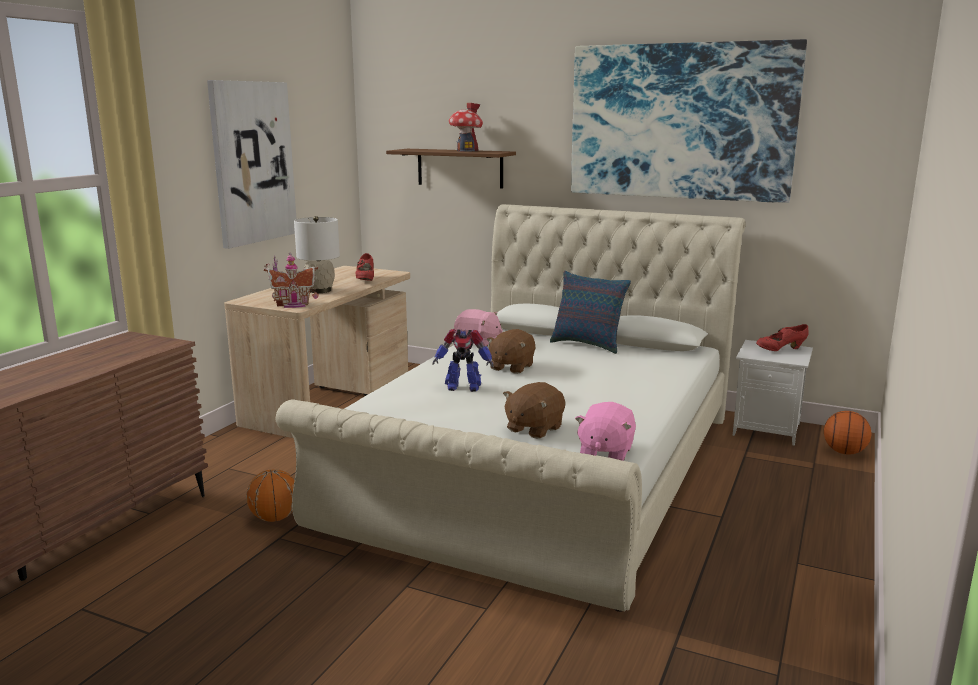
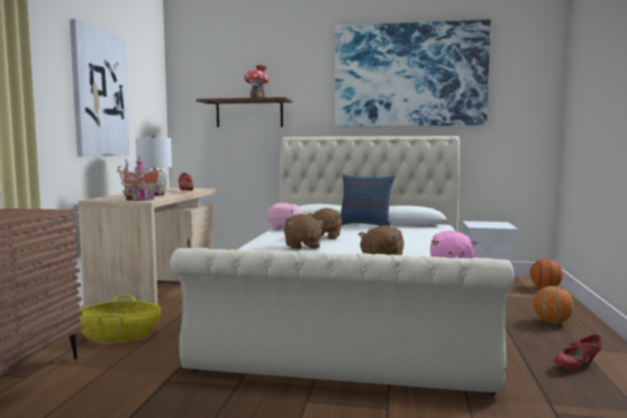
camera: 15 degrees left, 10 degrees down
(257, 470) = (118, 336): none -> basket
(275, 518) = (154, 367): basketball -> basketball (552, 322)
(463, 387) = (302, 246): toy robot -> brown plush toy
(780, 350) = (491, 223): red shoe -> red shoe (576, 366)

